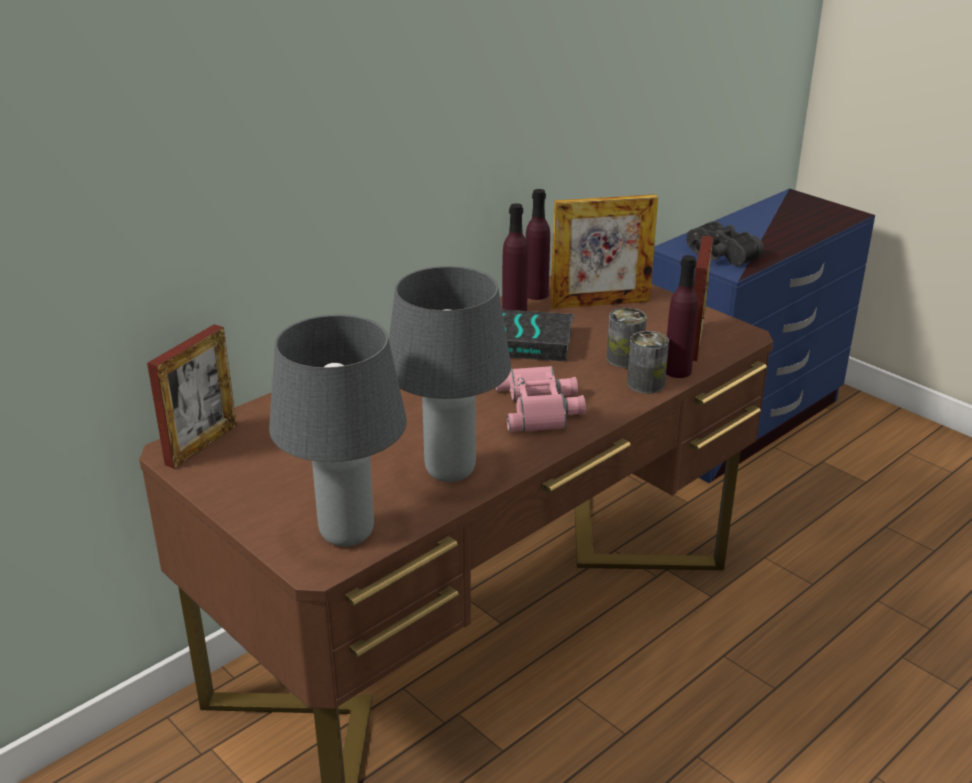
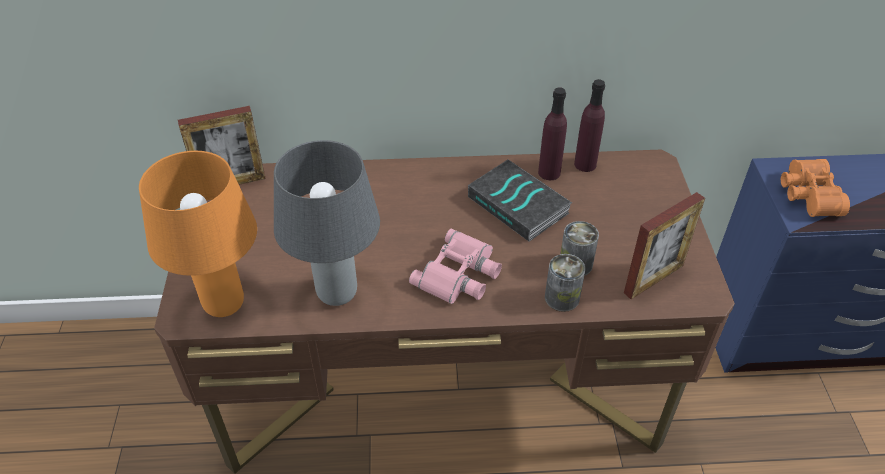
camera: 40 degrees right, 15 degrees up
(347, 532) = (225, 303): grey table lamp -> orange table lamp
(600, 303) = (624, 198): picture frame -> none
(677, 371) = (602, 300): purple bottle -> none
(718, 255) = (806, 195): black binoculars -> orange binoculars

